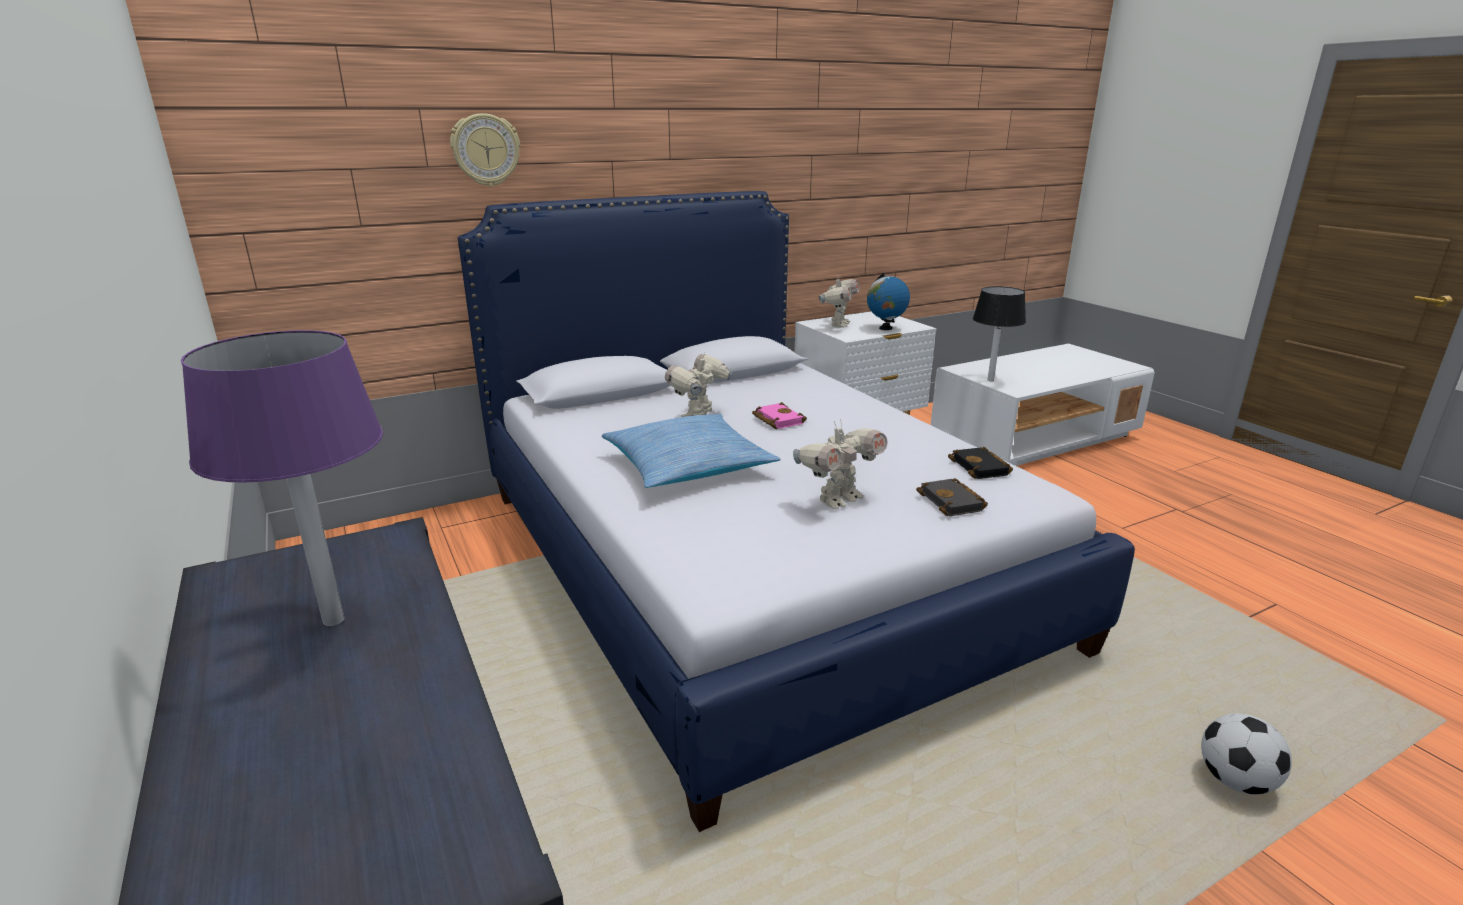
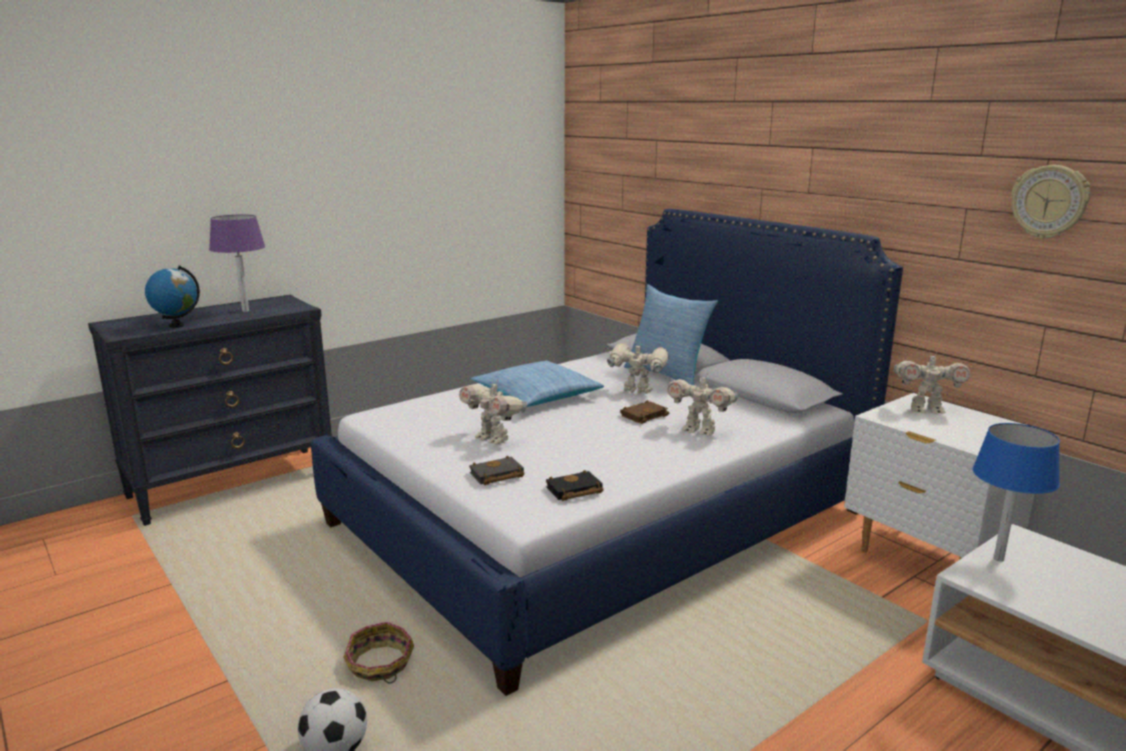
camera: 80 degrees right, 5 degrees down
(485, 150) = (682, 170): wall clock -> wall clock (1049, 202)
(649, 397) = (667, 375): none -> pillow
(776, 420) = (644, 415): pink book -> brown book
(826, 404) = (699, 431): none -> toy robot
(885, 328) = (945, 432): globe -> globe (176, 325)
(990, 380) = (998, 559): black table lamp -> blue table lamp
(1077, 749) = (379, 665): none -> basket

